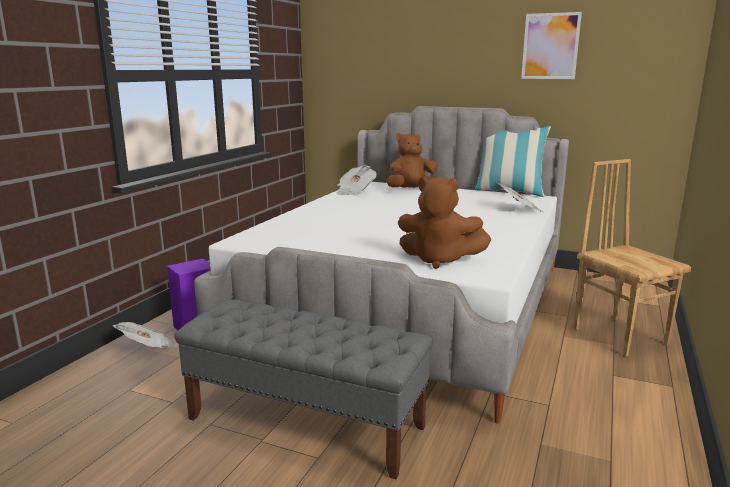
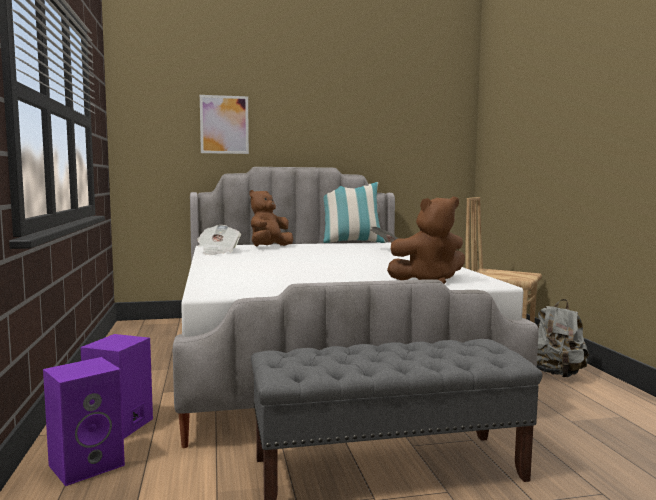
camera: 35 degrees left, 10 degrees down
(148, 349) = (88, 464): newspaper -> purple speaker
(550, 46) = (367, 115): picture -> picture (224, 124)
(622, 391) = (556, 374): none -> grey backpack

